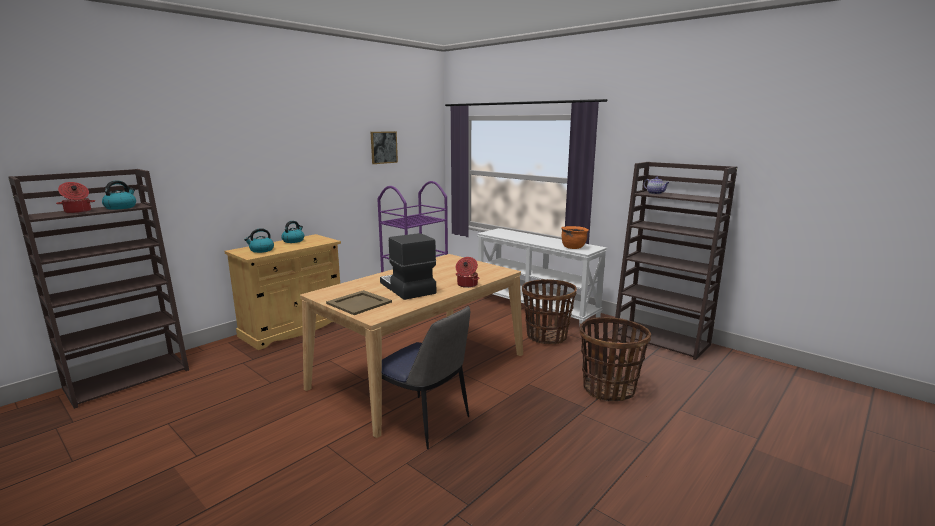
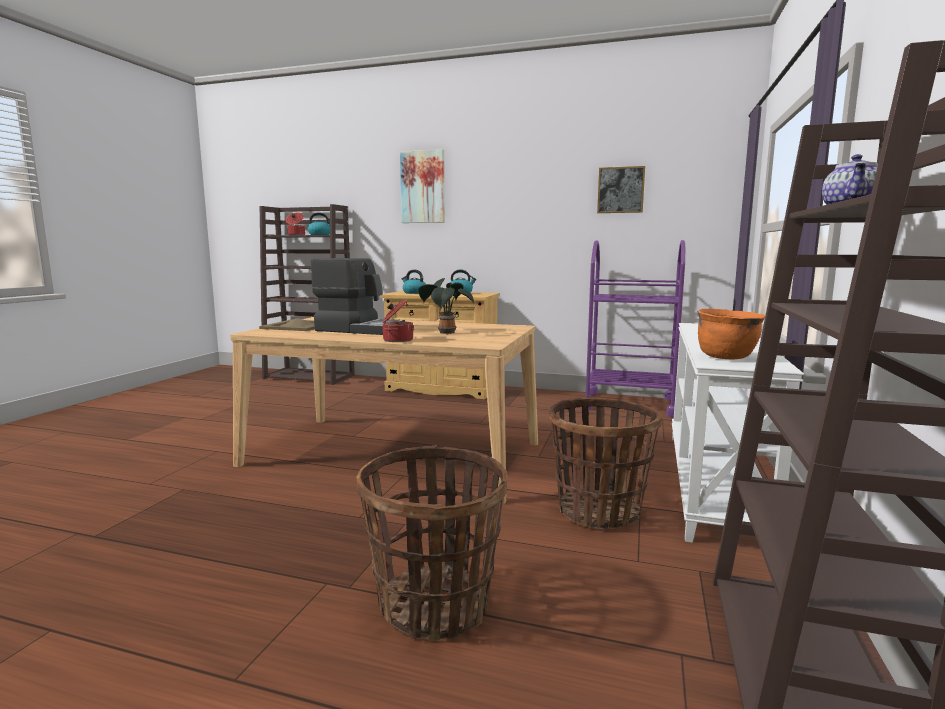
camera: 65 degrees right, 5 degrees down
(231, 146) = (423, 187): none -> picture
(406, 288) = (360, 329): coffee machine -> coffee machine turned 75 degrees clockwise
(425, 422) = (270, 481): chair -> none
(453, 272) = (445, 333): none -> potted plant

